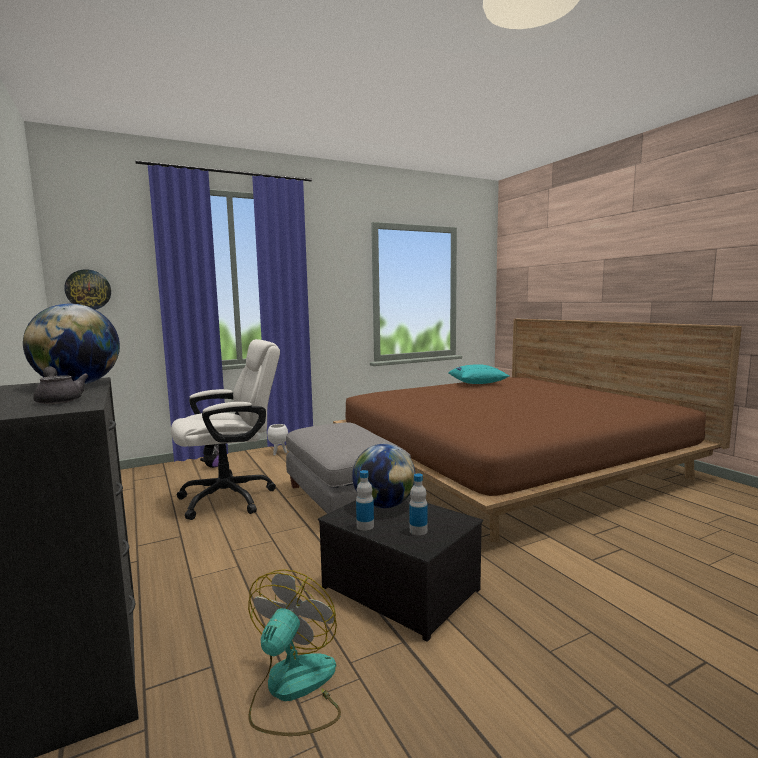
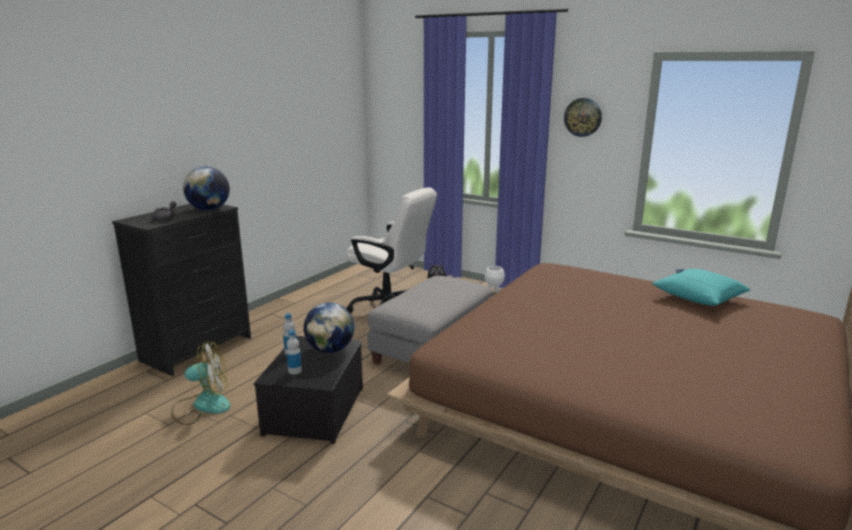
camera: 60 degrees right, 10 degrees up
(88, 290) = (388, 122): wall clock -> wall clock (583, 117)

